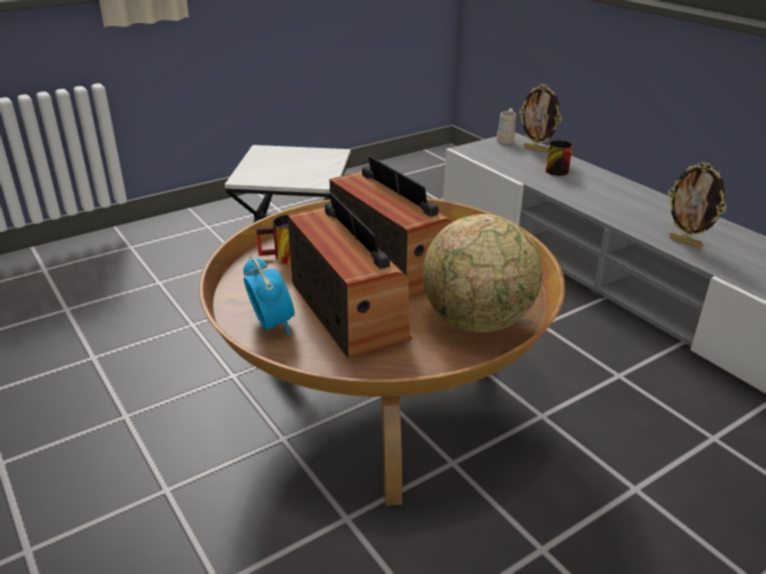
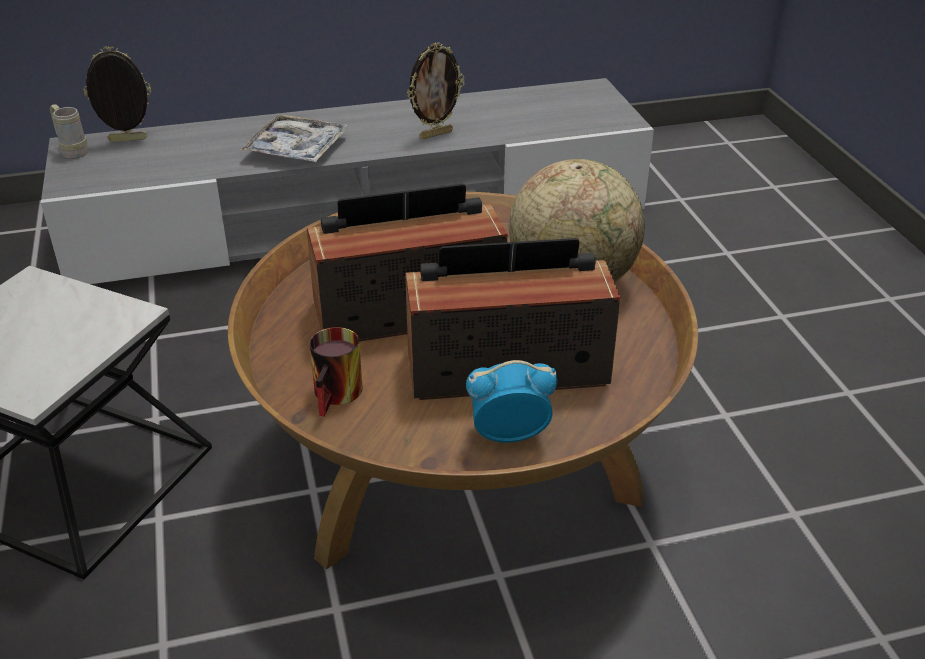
camera: 70 degrees left, 5 degrees up
(536, 149) = (127, 140): picture frame -> picture frame turned 150 degrees counterclockwise
(556, 169) = (199, 146): mug -> none
(592, 198) = (297, 148): none -> tray

